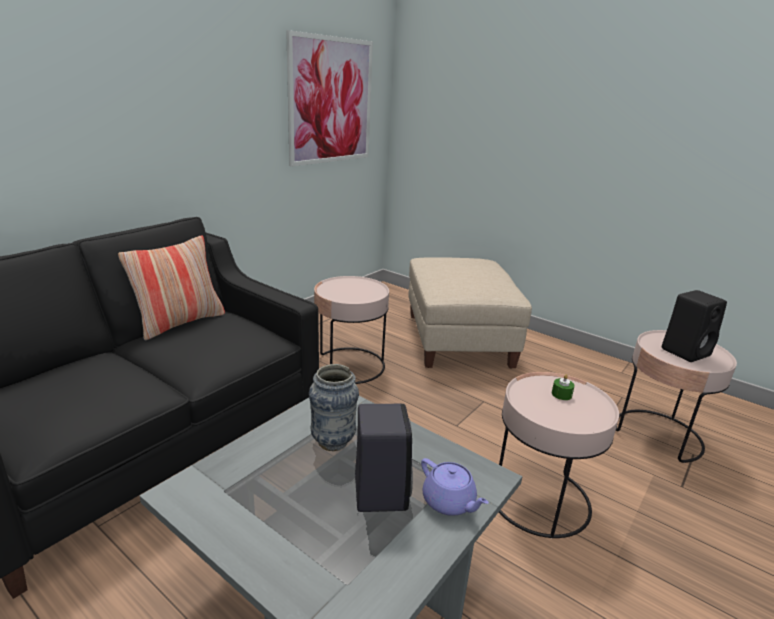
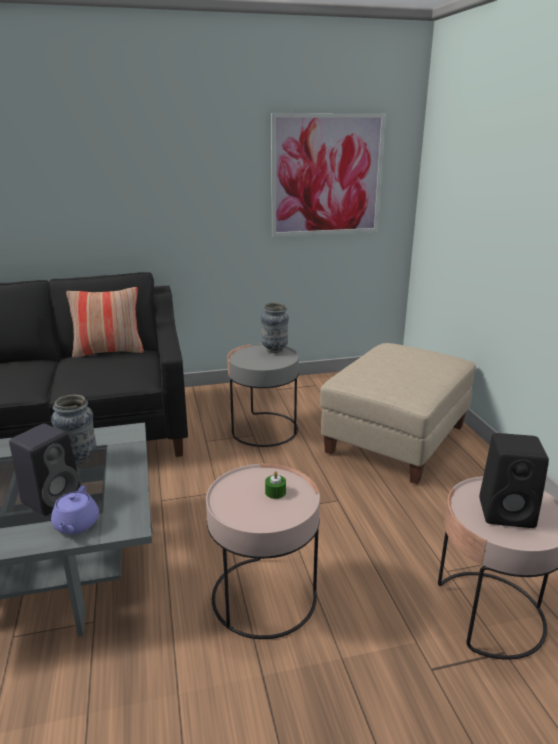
camera: 40 degrees right, 0 degrees up
(350, 366) = (264, 429): pink side table -> grey side table
(352, 281) = (274, 350): none -> vase

